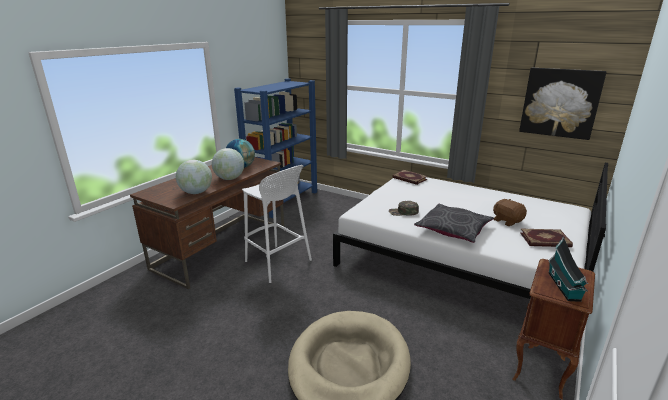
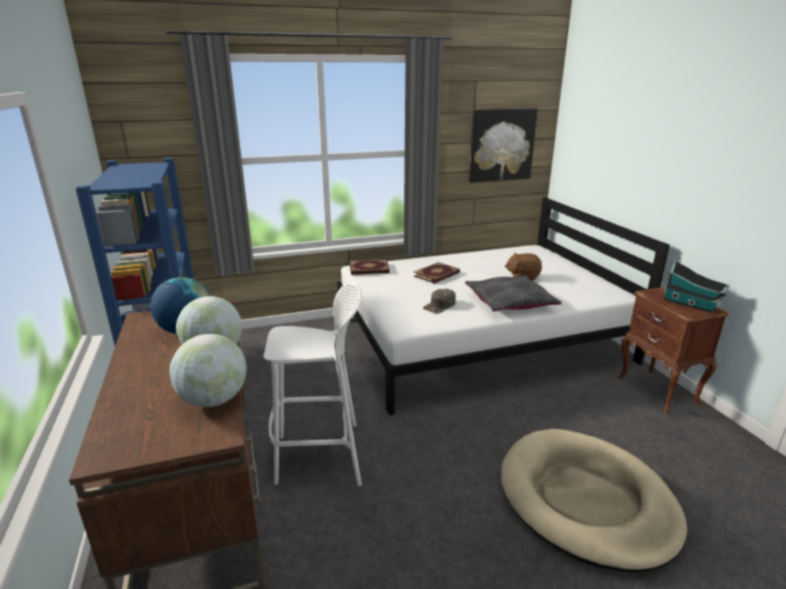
camera: 50 degrees left, 0 degrees up
(545, 240) = (576, 280): book -> book (437, 275)

